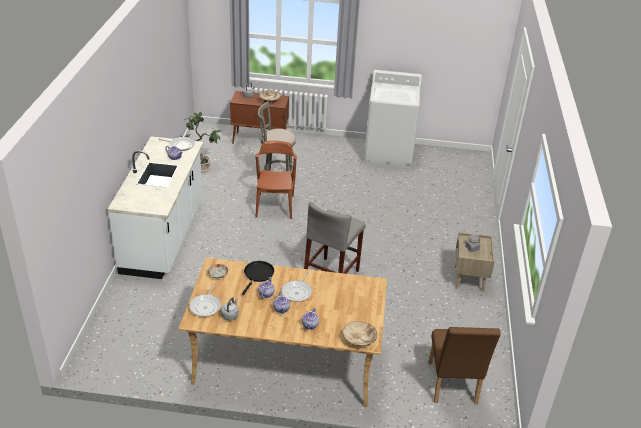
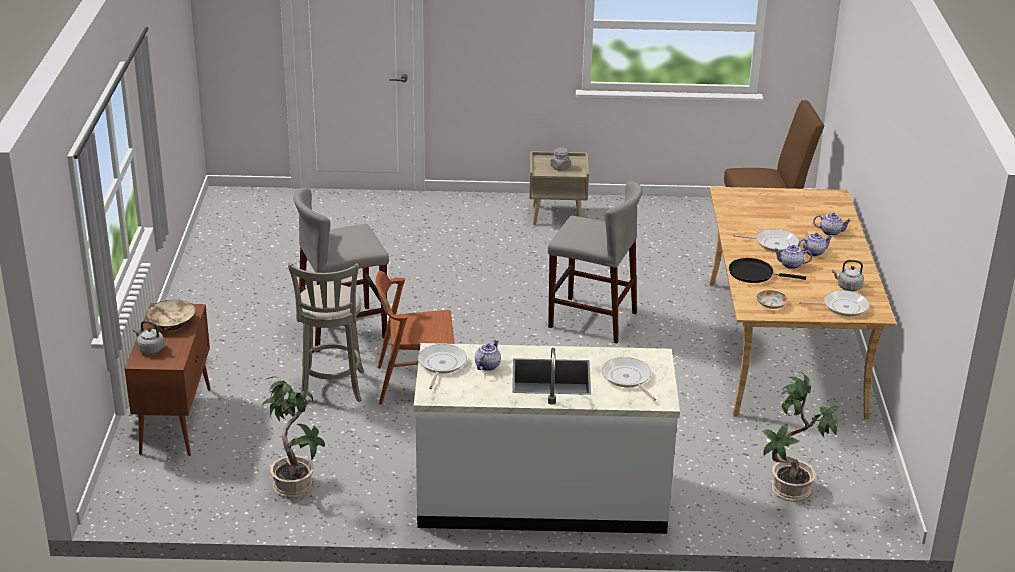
camera: 95 degrees left, 5 degrees down
(133, 329) = (791, 490): none -> potted plant
(144, 196) = (627, 378): none -> frying pan
(332, 187) = (342, 329): none -> grey stool
(359, 339) = (834, 201): beige bowl -> none
(389, 153) = (221, 275): white washing machine -> none

